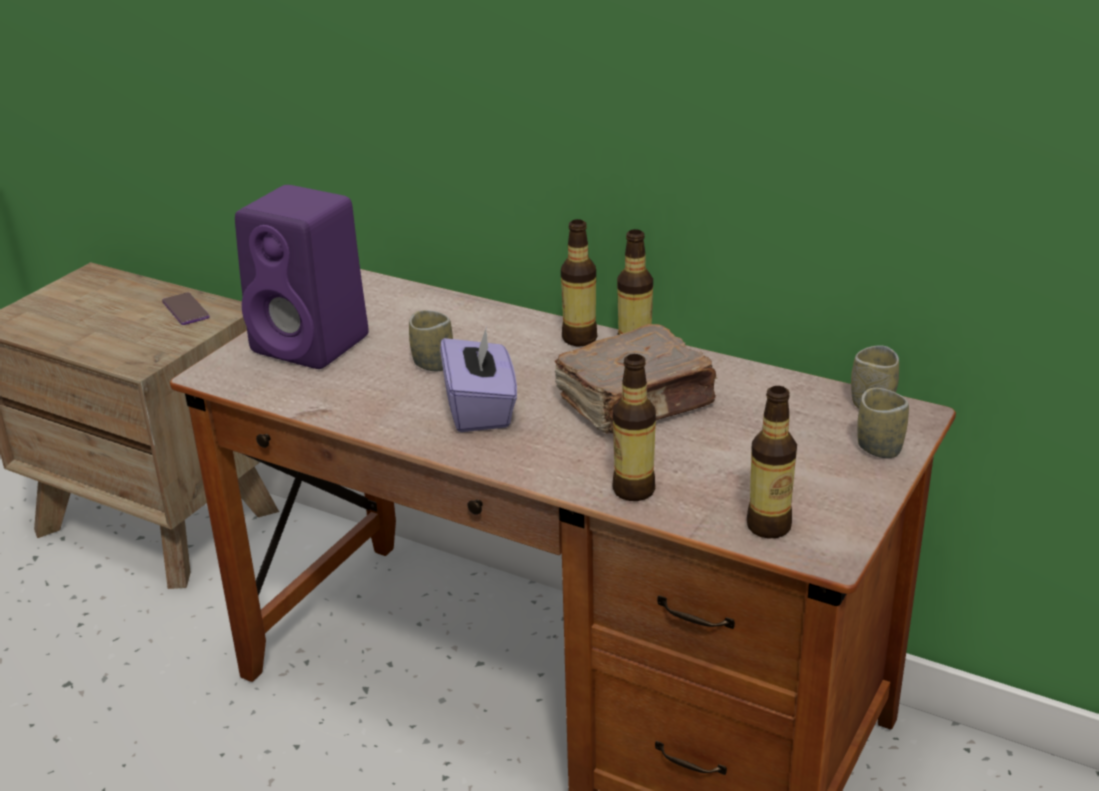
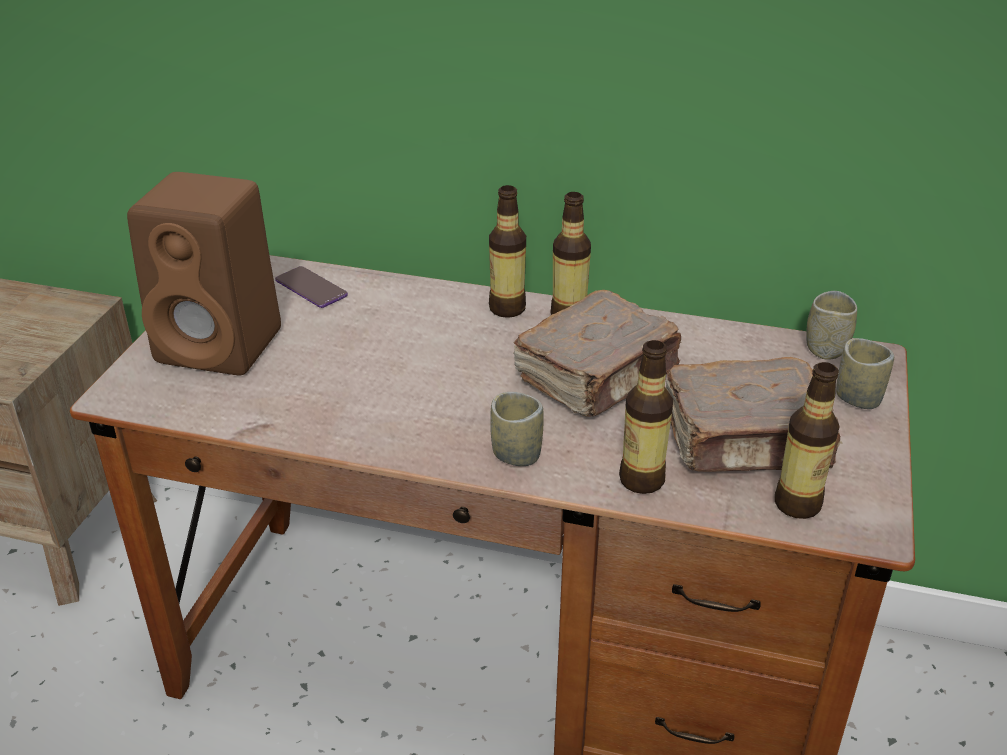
camera: 15 degrees left, 5 degrees up
(185, 310) = (39, 310): phone -> phone (311, 288)
(314, 344) = (224, 346): purple speaker -> brown speaker
(433, 363) = (364, 354): cup -> cup (516, 454)
(480, 409) = (438, 403): purple tissue box -> none
(750, 471) = (747, 441): none -> brown book

